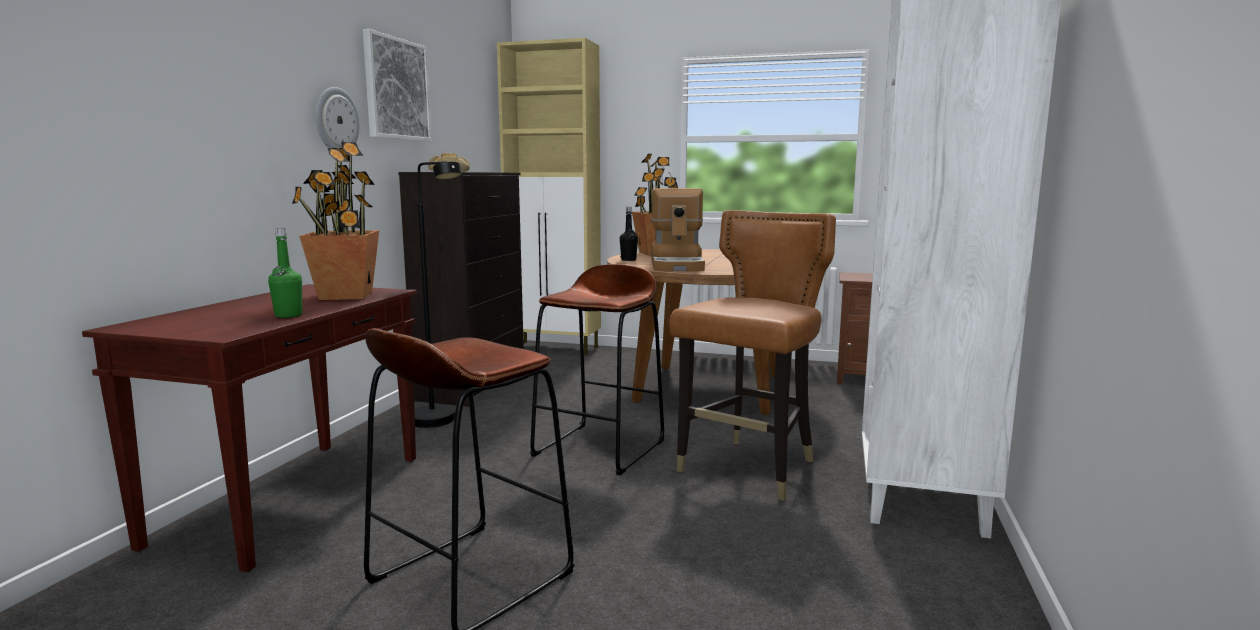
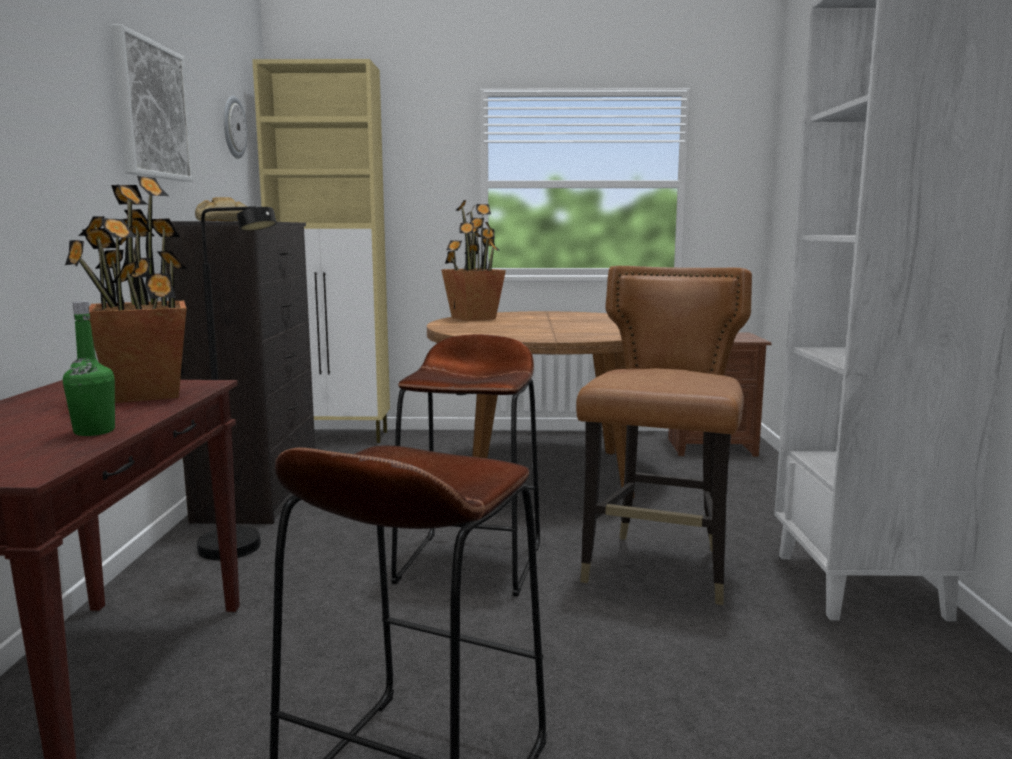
camera: 15 degrees left, 0 degrees up
(336, 120) = (86, 149): wall clock -> wall clock (233, 127)
(628, 260) = (455, 328): black bottle -> none
(678, 265) = (523, 332): coffee machine -> none

